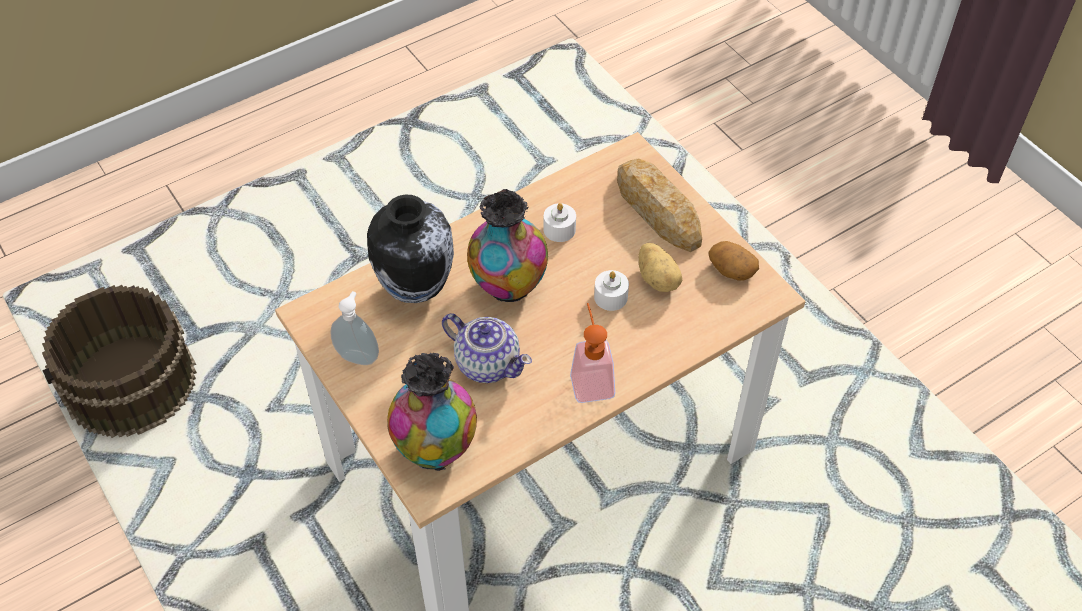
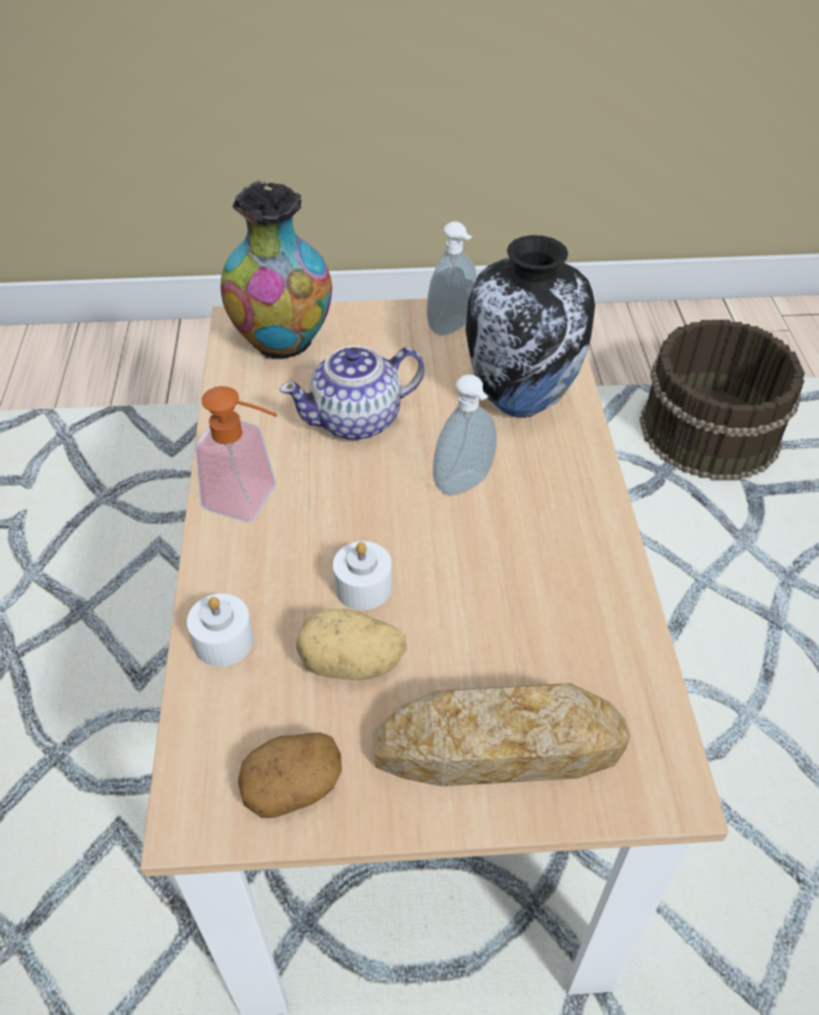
camera: 120 degrees right, 5 degrees down
(508, 286) = (465, 486): vase -> soap dispenser
(559, 229) = (536, 588): white candle -> white candle (223, 641)

